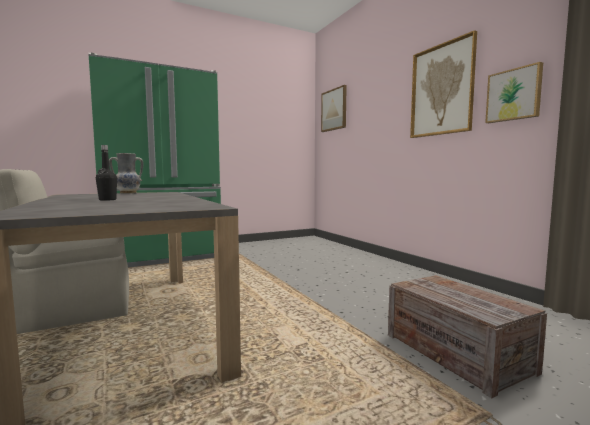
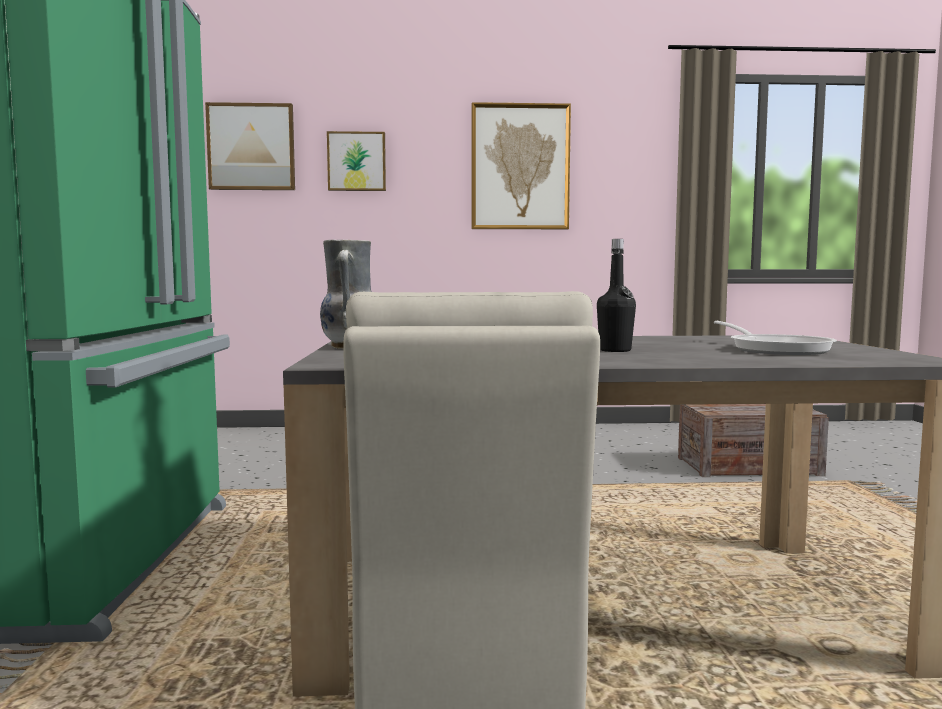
camera: 65 degrees left, 0 degrees up
(106, 206) = (775, 349): none -> frying pan
(514, 95) = (617, 195): picture -> picture (357, 162)

